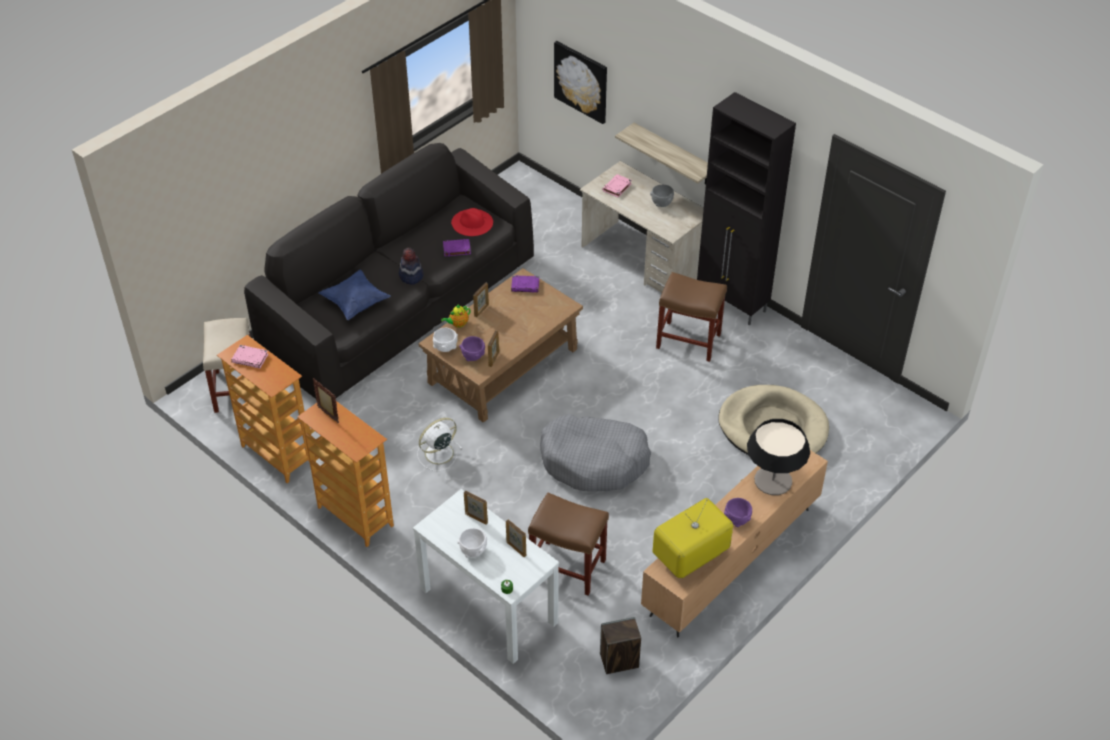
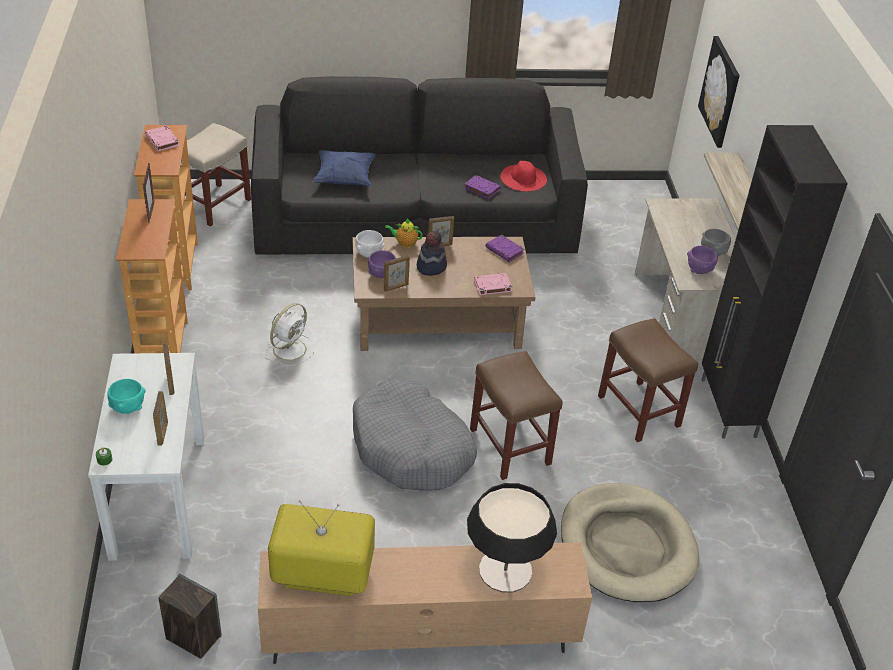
camera: 40 degrees right, 5 degrees down
(411, 276) = (415, 185): hat -> hat (431, 266)
(438, 454) = (290, 349): white fan -> white fan turned 120 degrees clockwise
(473, 550) = (128, 407): white bowl -> turquoise bowl
(568, 567) = (265, 519): brown stool -> brown stool (511, 447)
(617, 187) = (684, 216): pink book -> pink book (492, 286)
(737, 520) = (415, 578): purple bowl -> purple bowl (699, 270)

